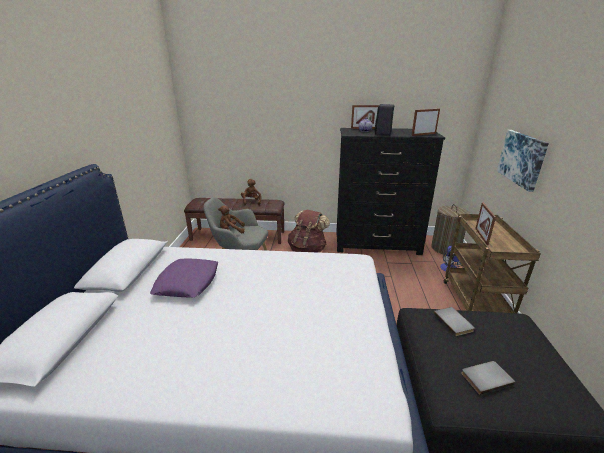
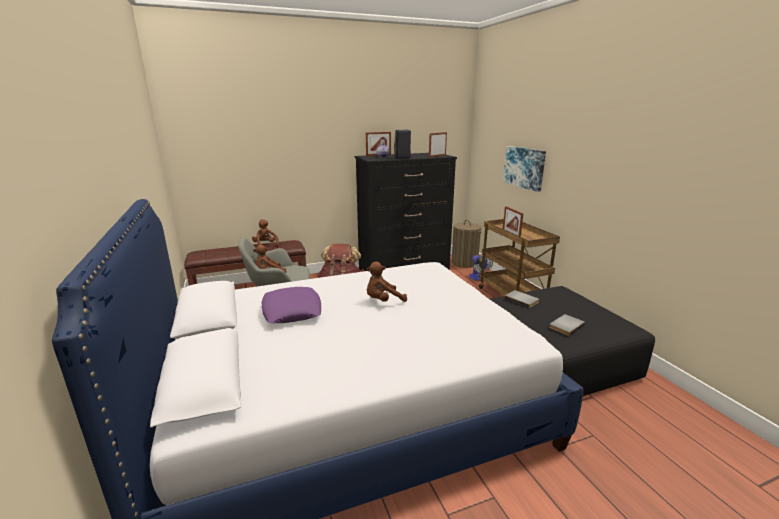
camera: 25 degrees left, 5 degrees down
(272, 293) = (383, 301): none -> brown plush toy

